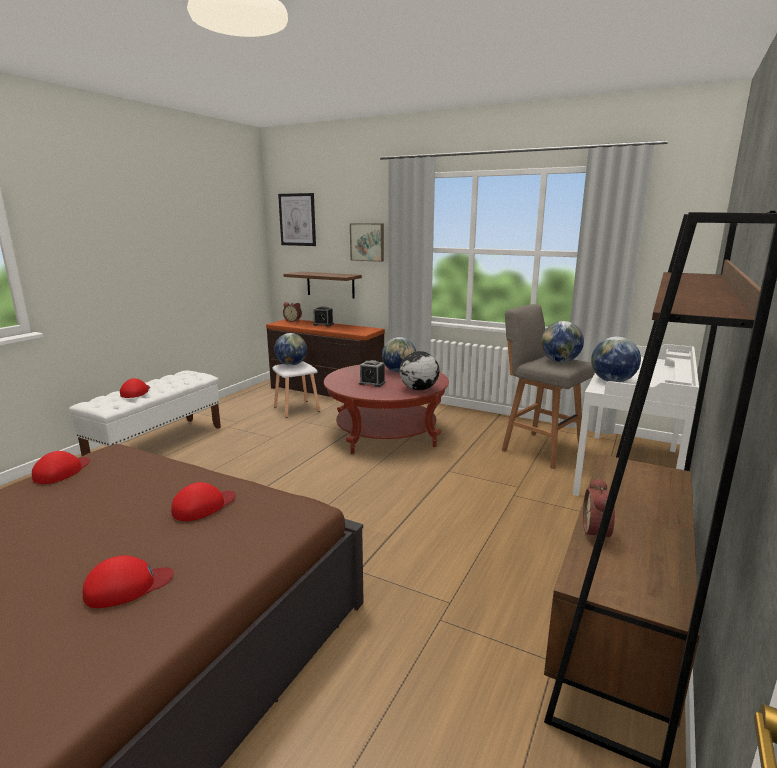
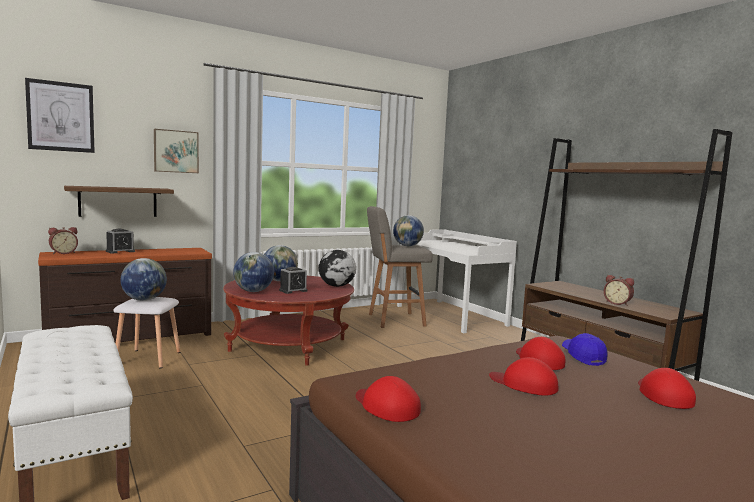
camera: 60 degrees left, 10 degrees down
(136, 392) = (78, 361): red cap -> red cap (524, 384)
(231, 527) = (582, 357): none -> blue cap
(612, 381) = (458, 250): globe -> globe (253, 291)

